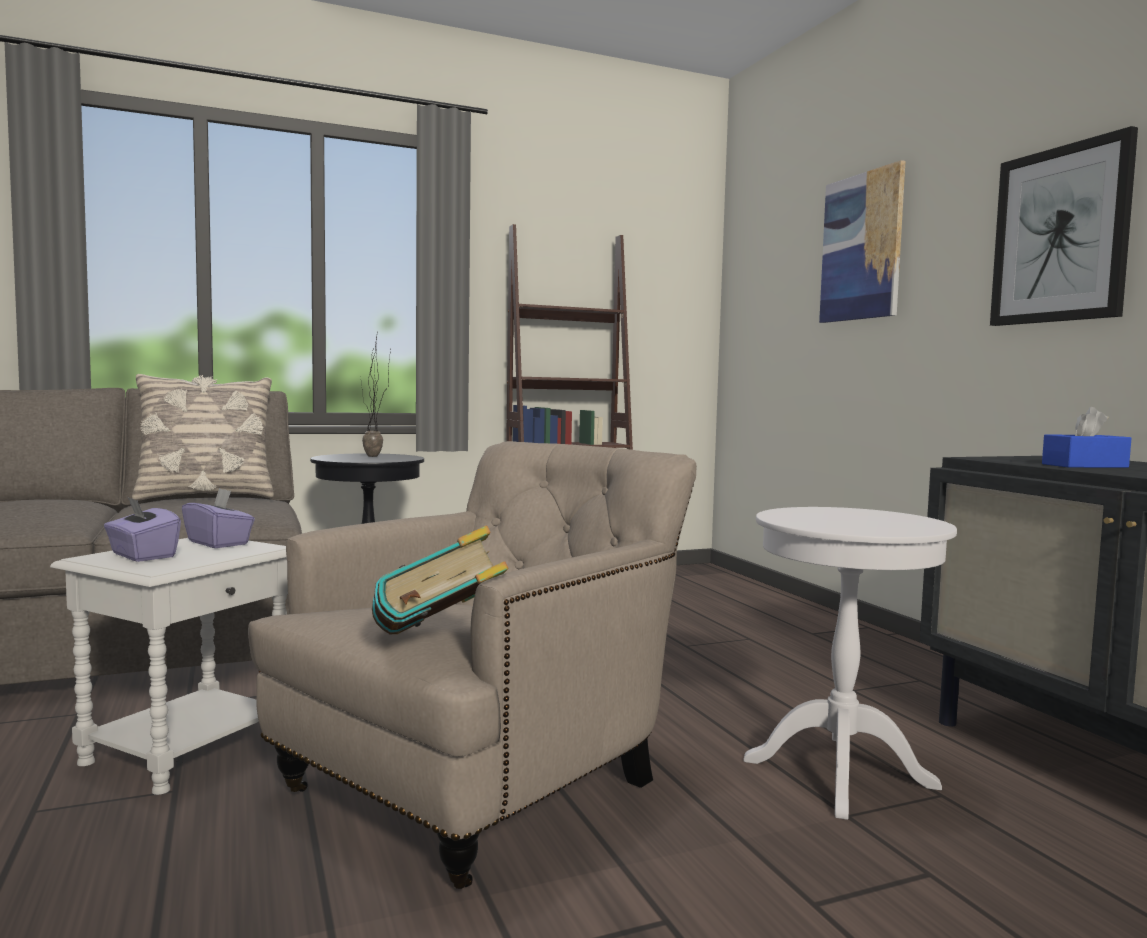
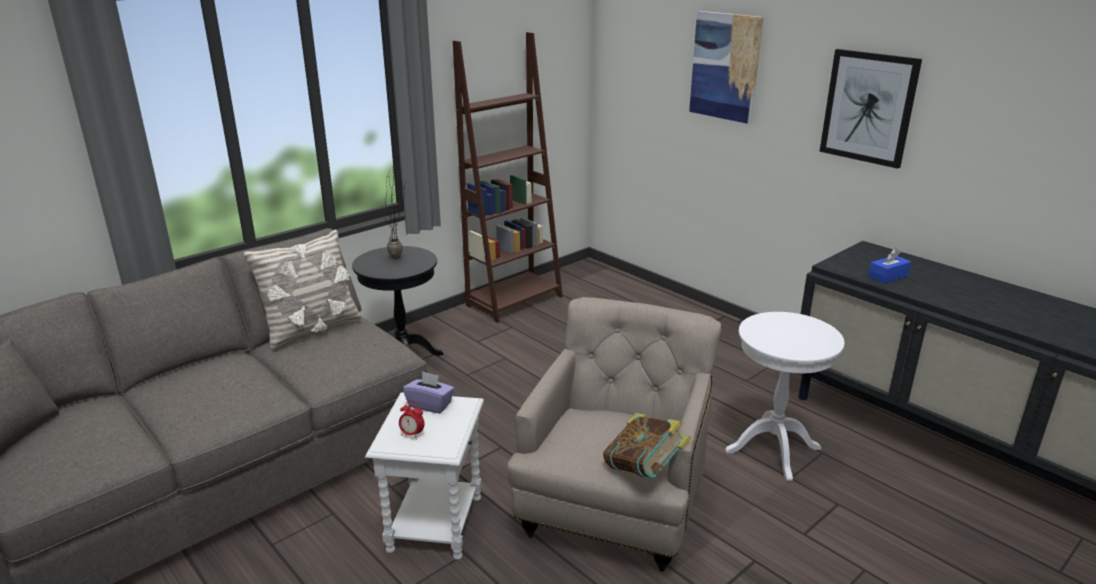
camera: 20 degrees left, 20 degrees up
(142, 556) = (412, 434): purple tissue box -> alarm clock

